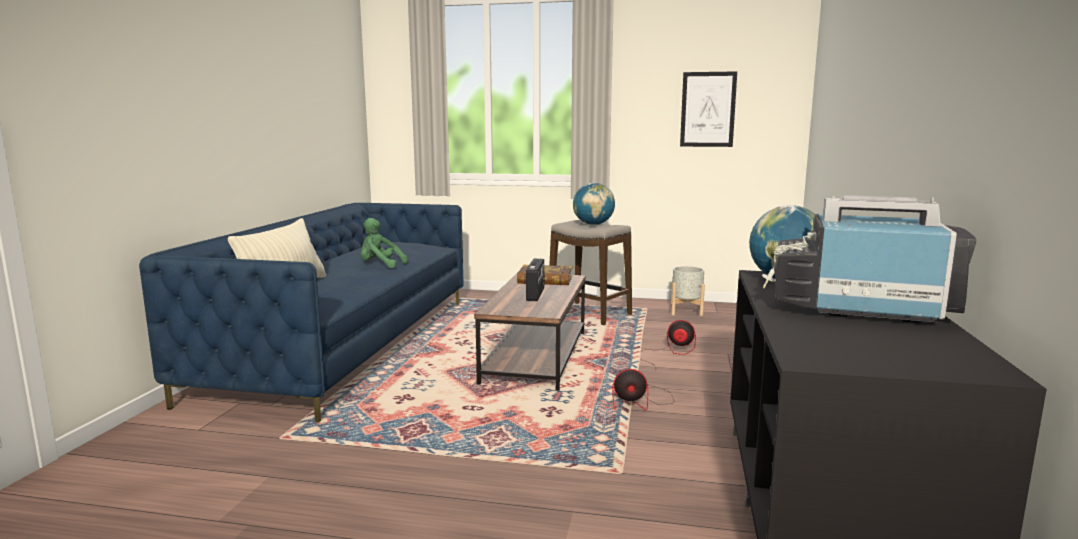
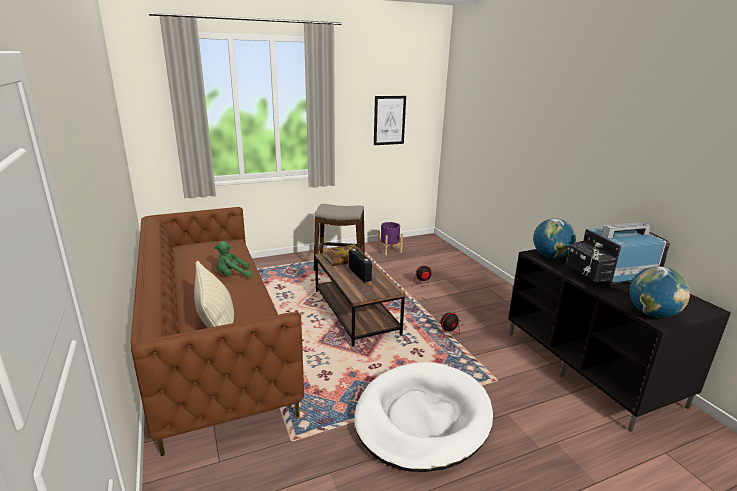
camera: 35 degrees left, 10 degrees up
(345, 345) = (214, 341): blue sofa -> brown sofa
(446, 472) = (422, 418): none -> white dog bed
(593, 224) = (340, 208): globe -> globe (652, 314)
(686, 311) = (389, 250): grey planter -> purple planter

